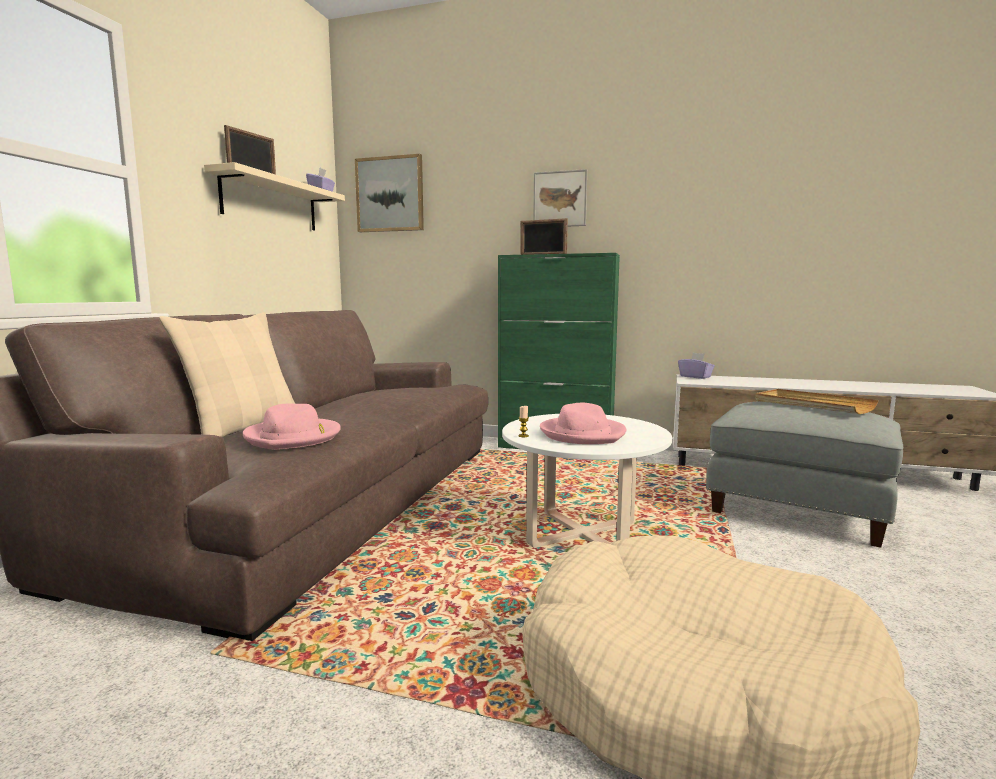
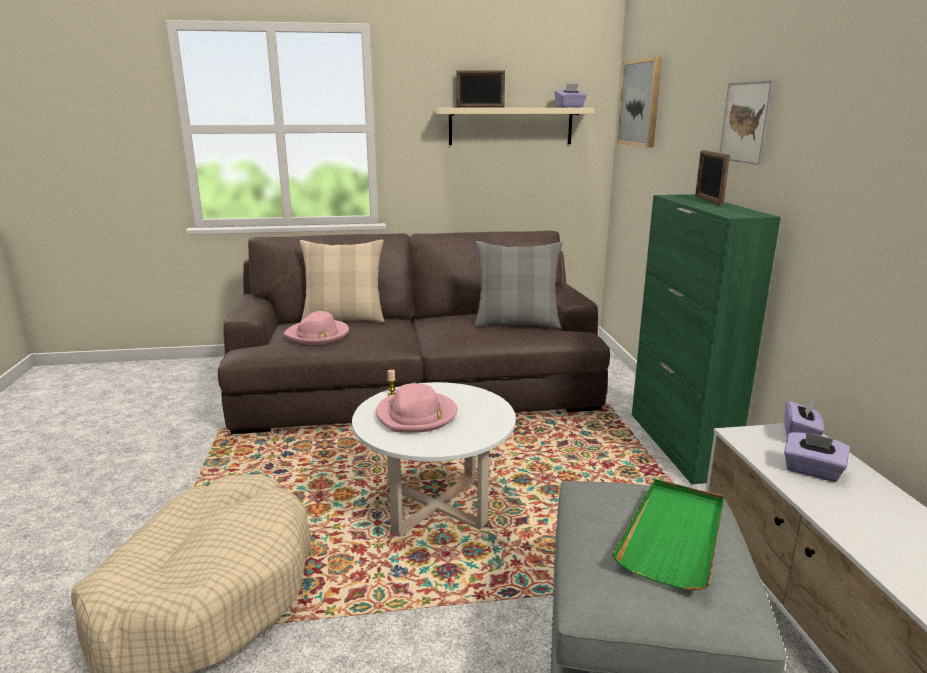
camera: 65 degrees right, 10 degrees up
(414, 388) = (516, 324): none -> grey pillow
(738, 381) = (812, 471): none -> purple tissue box
(812, 405) = (674, 535): beige tray -> green tray

